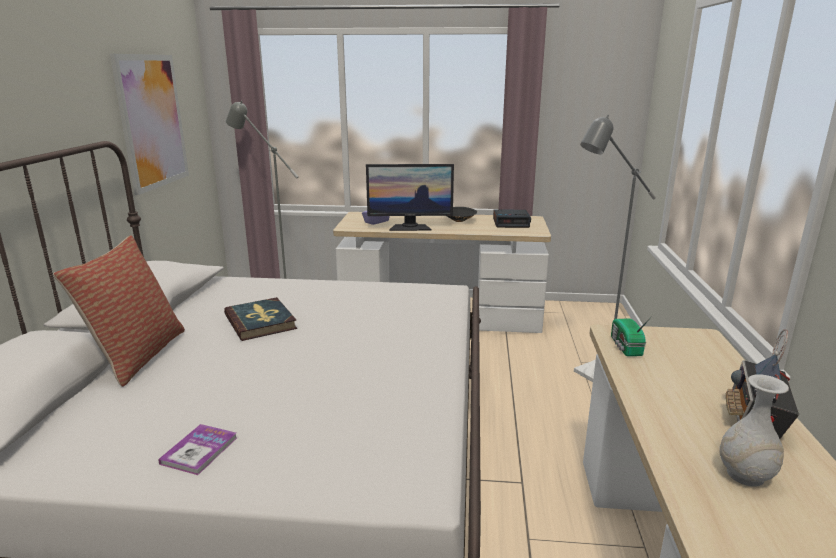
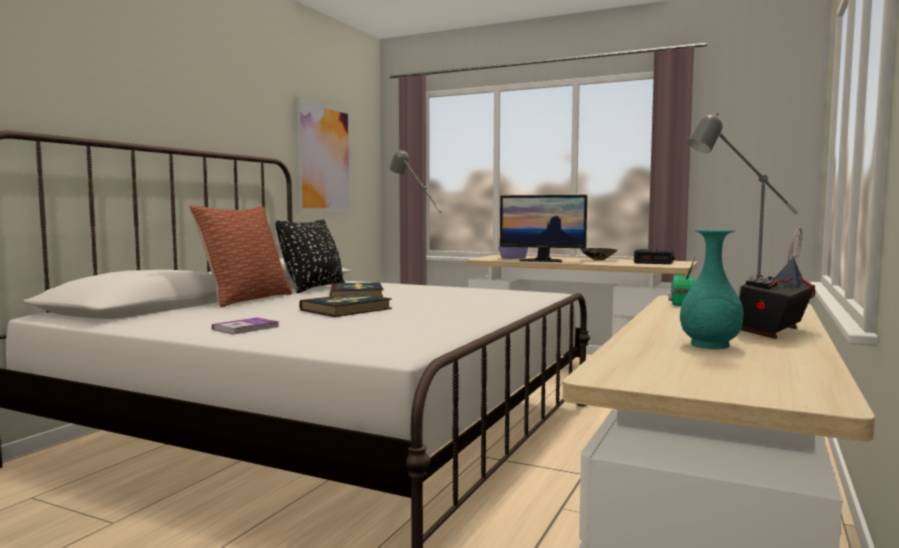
camera: 20 degrees right, 15 degrees down
(197, 308) = (313, 288): none -> black pillow
(278, 368) = (346, 309): none -> book
(745, 475) = (709, 345): white vase -> turquoise vase

